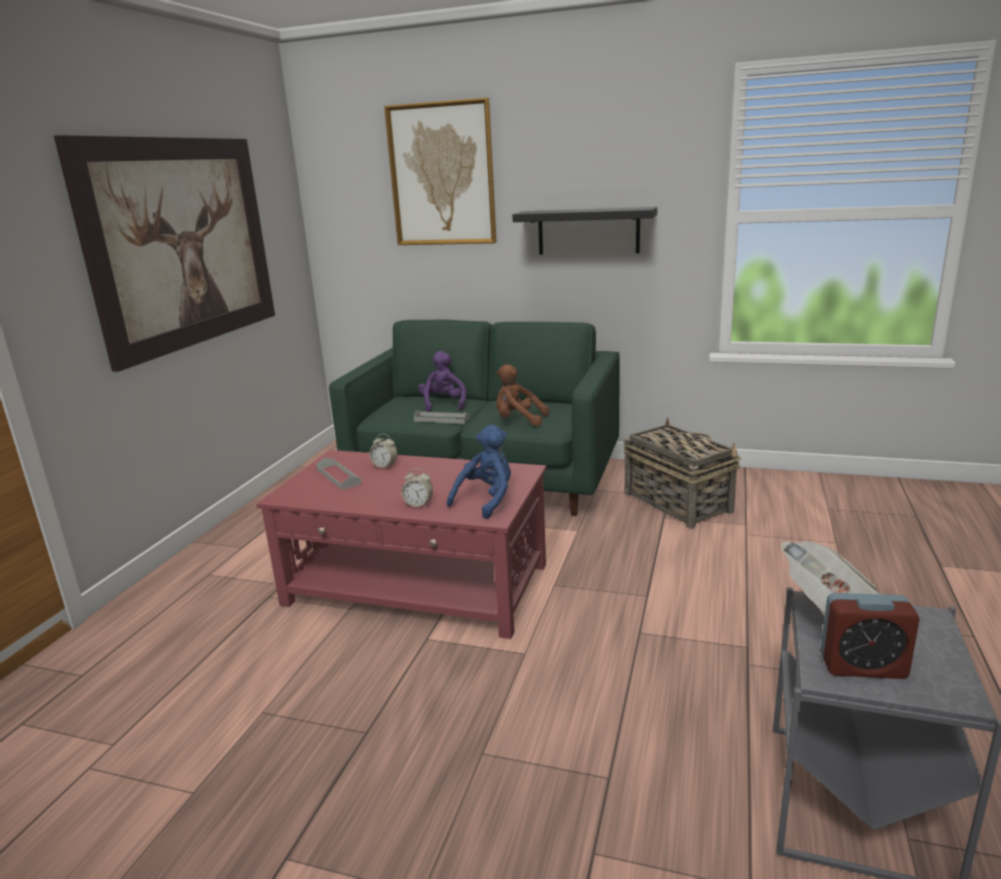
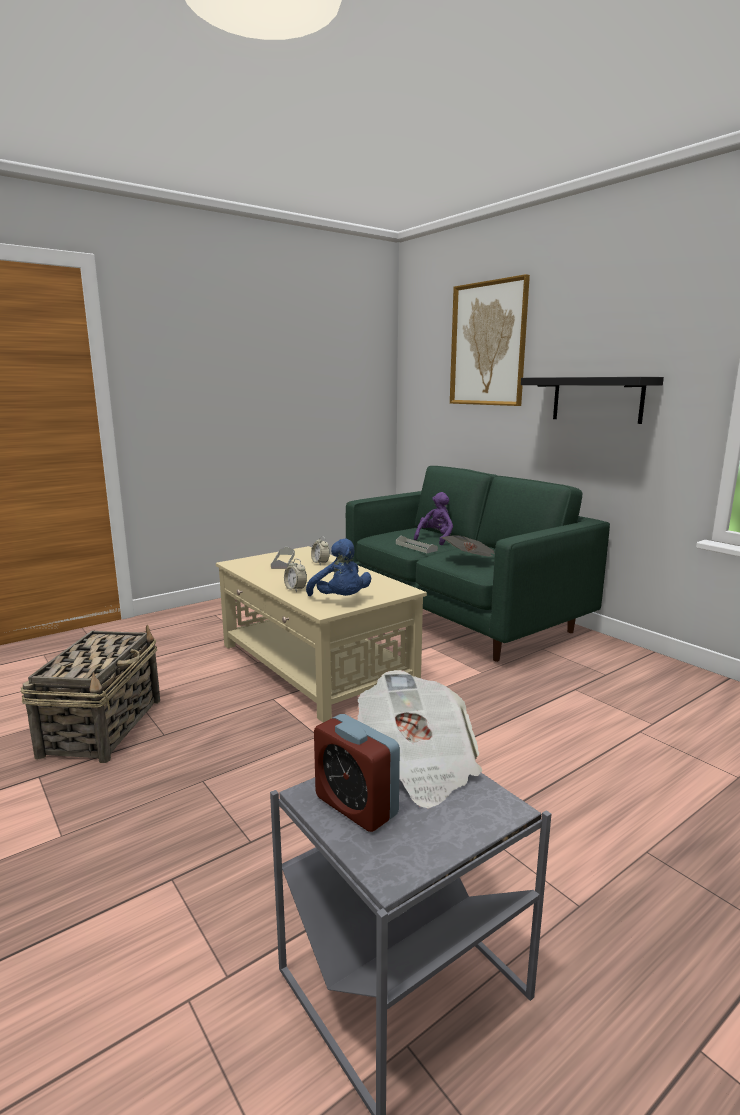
camera: 35 degrees right, 5 degrees down
(183, 243) = (269, 382): picture -> none
(418, 585) = (315, 665): red coffee table -> beige coffee table
(486, 500) = (340, 600): blue plush toy -> blue plush toy turned 75 degrees clockwise
(518, 420) = (470, 561): brown plush toy -> newspaper
(676, 502) = (606, 682): basket -> basket (103, 726)

